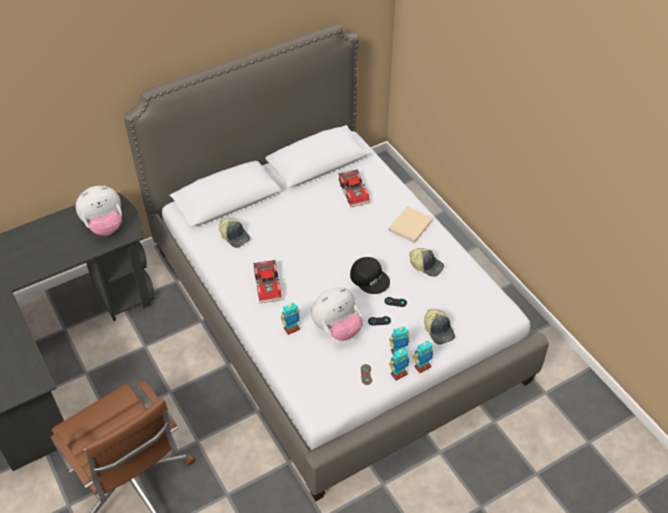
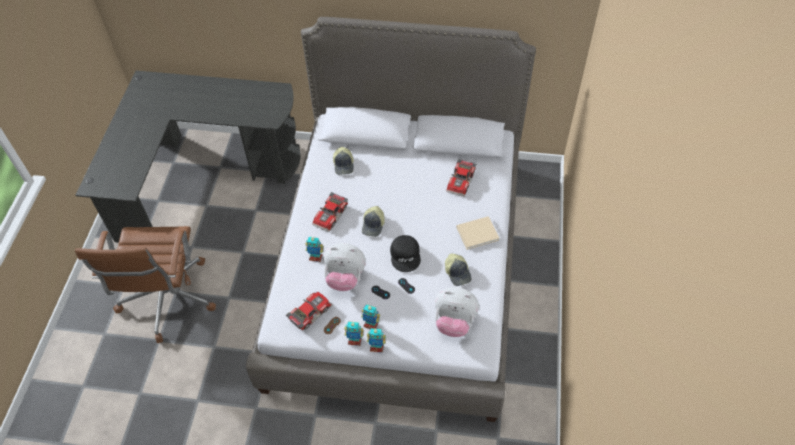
camera: 40 degrees right, 5 degrees up
(105, 226) = (261, 107): plush toy -> plush toy (454, 322)
(335, 377) = (309, 312): none -> toy car
(439, 330) = (416, 329): cap -> cap (373, 225)

